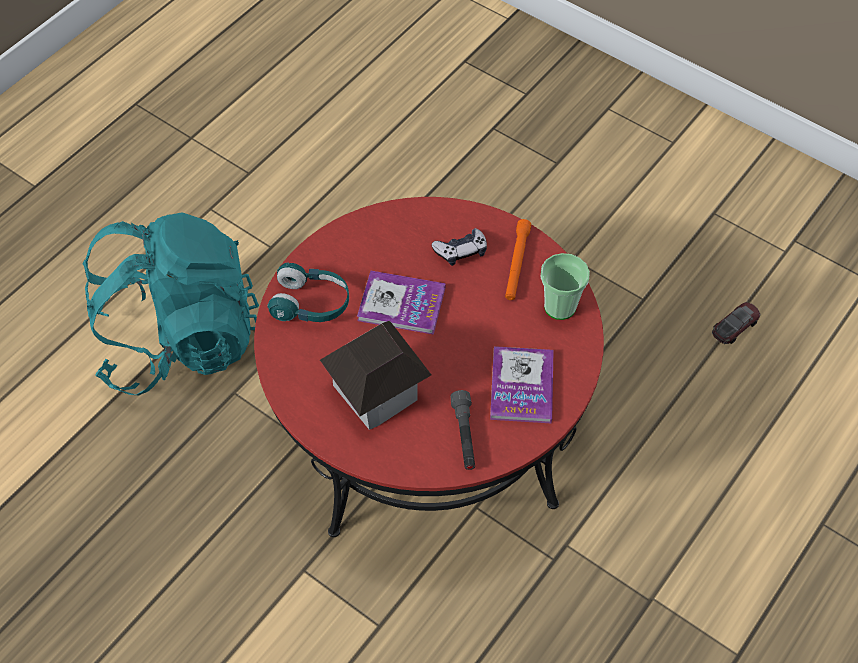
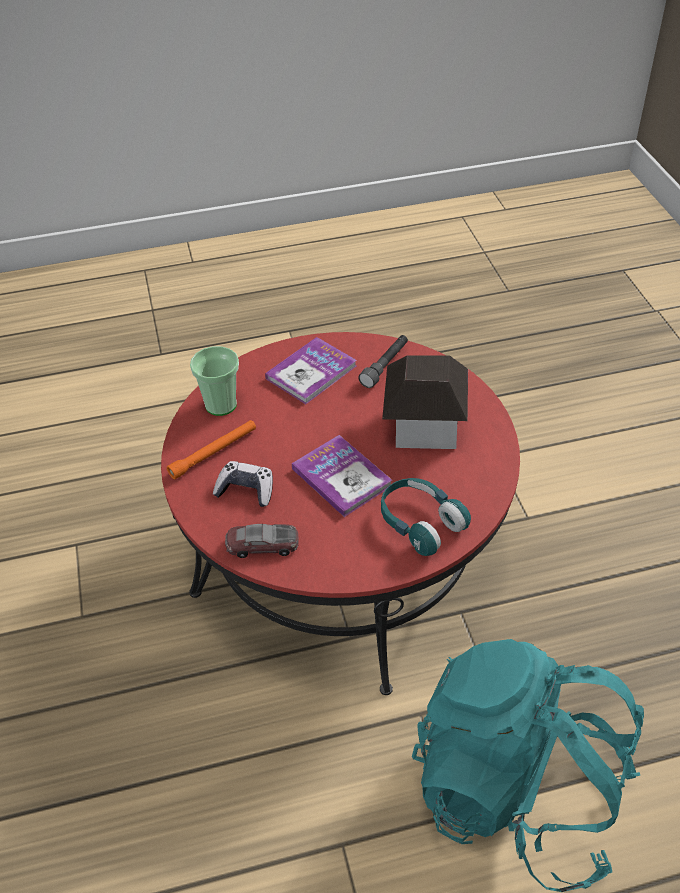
camera: 140 degrees left, 10 degrees down
(735, 326) = (44, 482): toy car -> toy car (262, 544)

